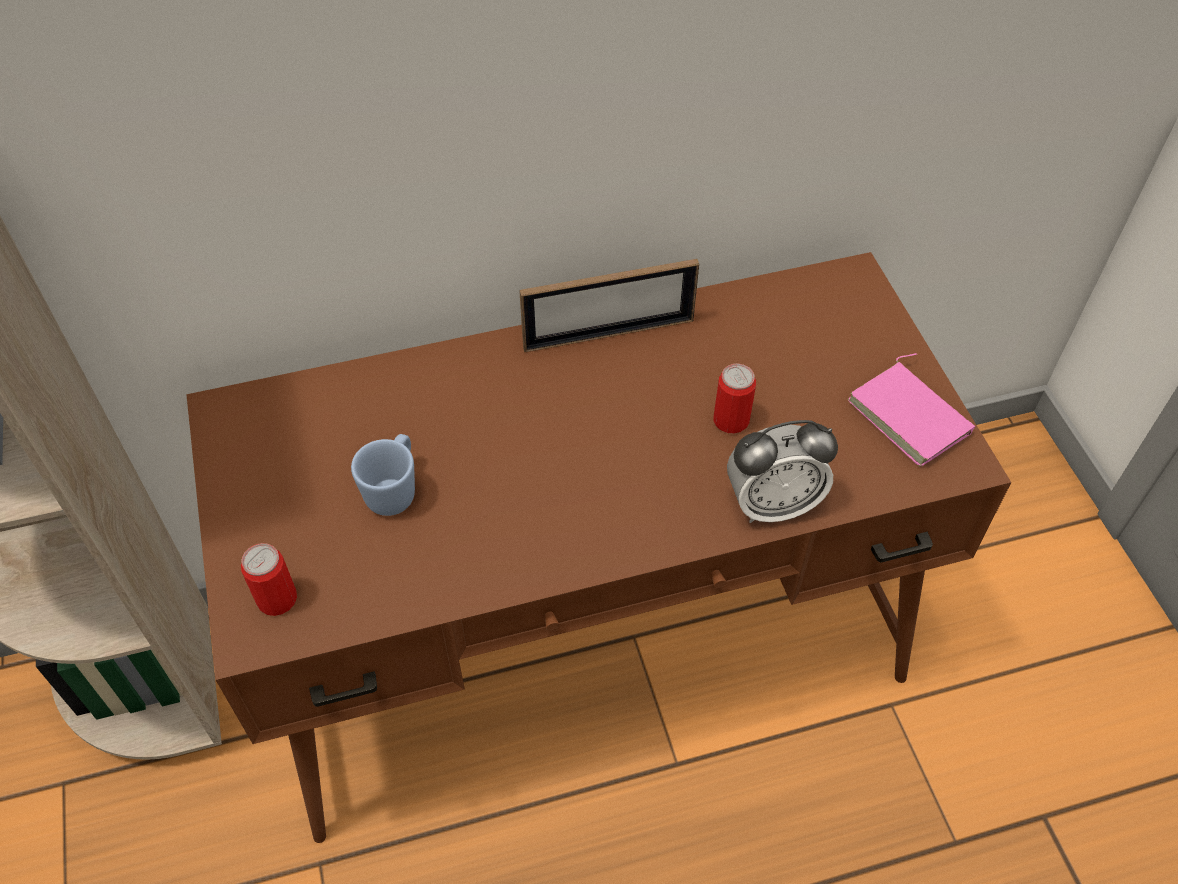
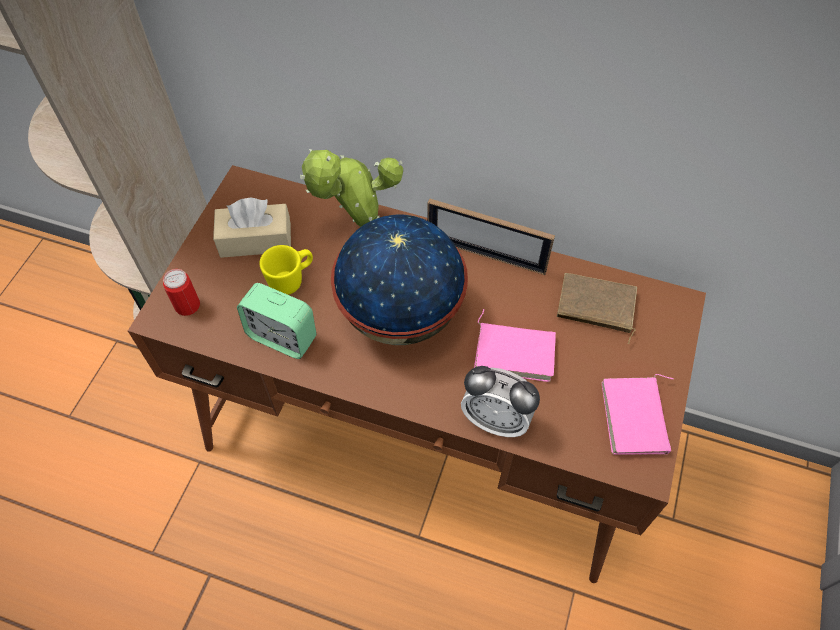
camera: 35 degrees right, 5 degrees up
(303, 468) = (255, 240): none -> beige tissue box
(394, 490) = (291, 280): blue mug -> yellow mug
(424, 380) = (358, 224): none -> potted plant
(441, 562) = (282, 337): none -> alarm clock
(568, 453) = (401, 315): none -> globe
(731, 420) = (515, 351): can -> pink book
(775, 326) = (595, 307): none -> brown book

